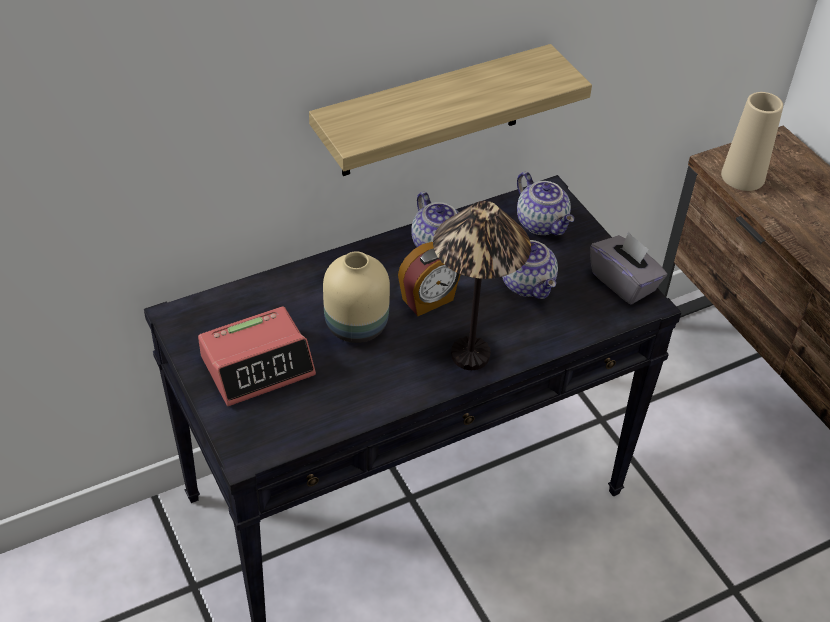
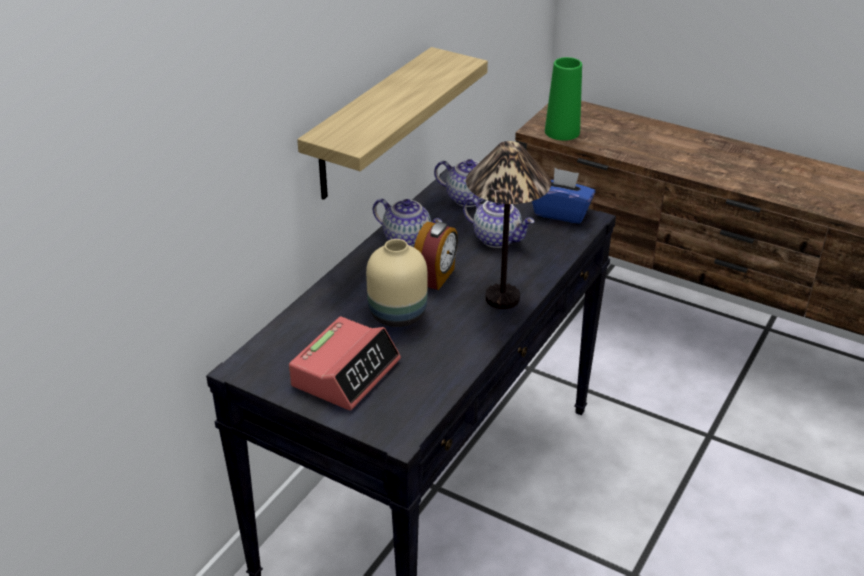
camera: 30 degrees left, 10 degrees down
(624, 282) = (561, 213): grey tissue box -> blue tissue box
(743, 176) = (562, 132): beige vase -> green vase

